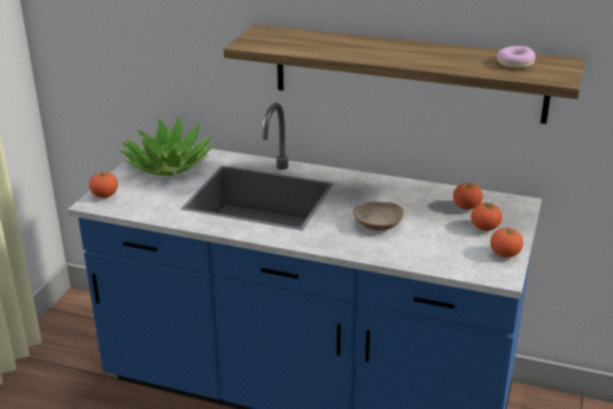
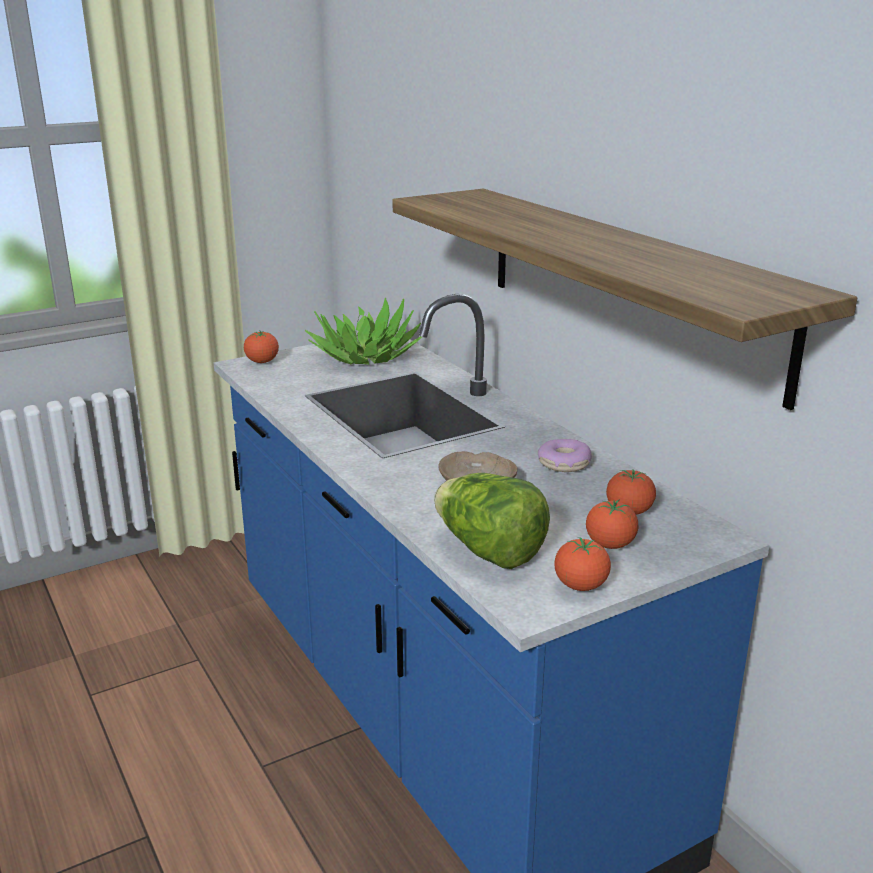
camera: 40 degrees right, 5 degrees down
(442, 257) = (488, 551): none -> lettuce
(515, 64) = (713, 277): donut -> donut (564, 464)

